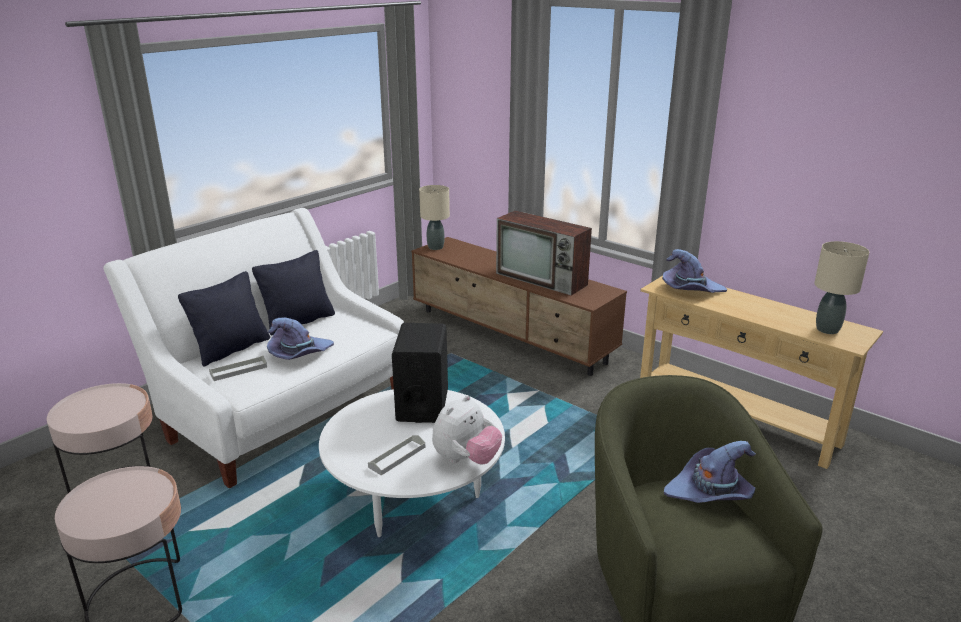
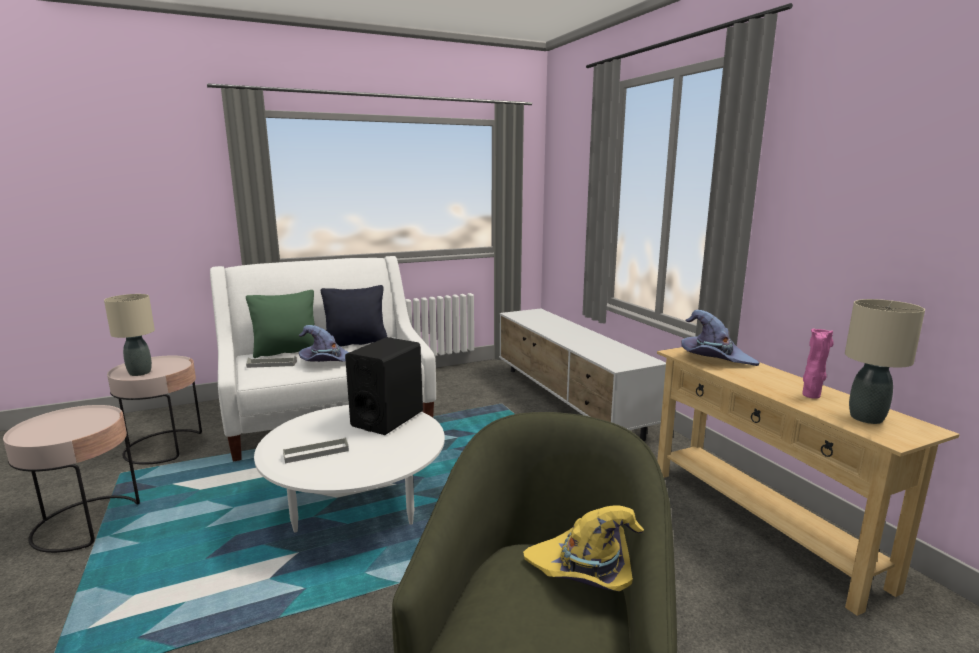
camera: 25 degrees right, 10 degrees down
(231, 349) = (287, 351): black pillow -> green pillow
(436, 247) = (522, 313): beige table lamp -> beige table lamp (140, 372)
(466, 459) = (370, 469): plush toy -> none
(511, 336) = (568, 401): brown tv stand -> white tv stand
(543, 279) = (591, 344): television -> none
(711, 491) = (586, 571): purple hat -> yellow hat
(782, 316) = (810, 396): none -> pink vase

